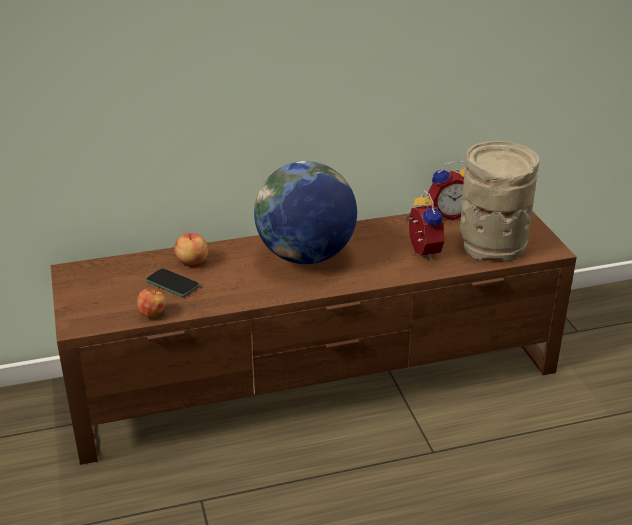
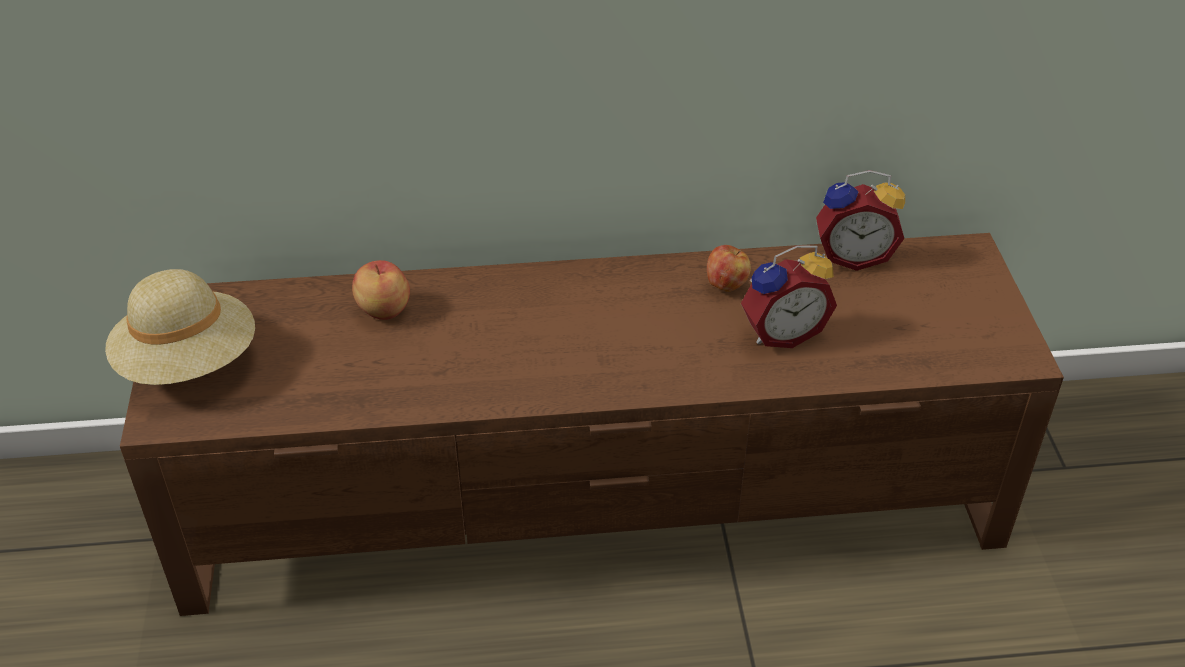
camera: 10 degrees right, 10 degrees up
(85, 298) = (189, 363): none -> beige hat
(152, 314) = (288, 410): apple -> apple (726, 284)
(172, 283) = (338, 350): phone -> none
(305, 256) = (577, 318): globe -> none
(421, 251) = (781, 332): alarm clock -> alarm clock turned 75 degrees clockwise
(492, 244) = (914, 330): beige vase -> none

